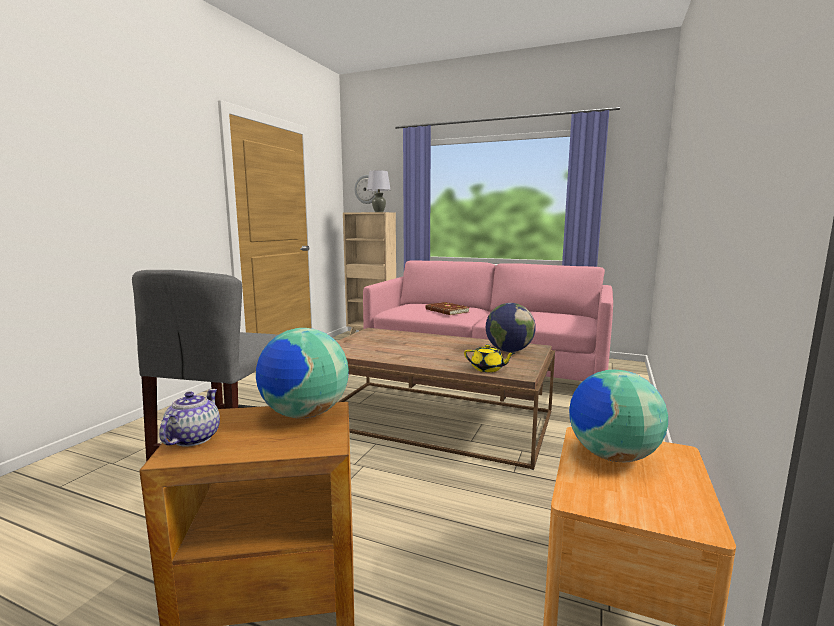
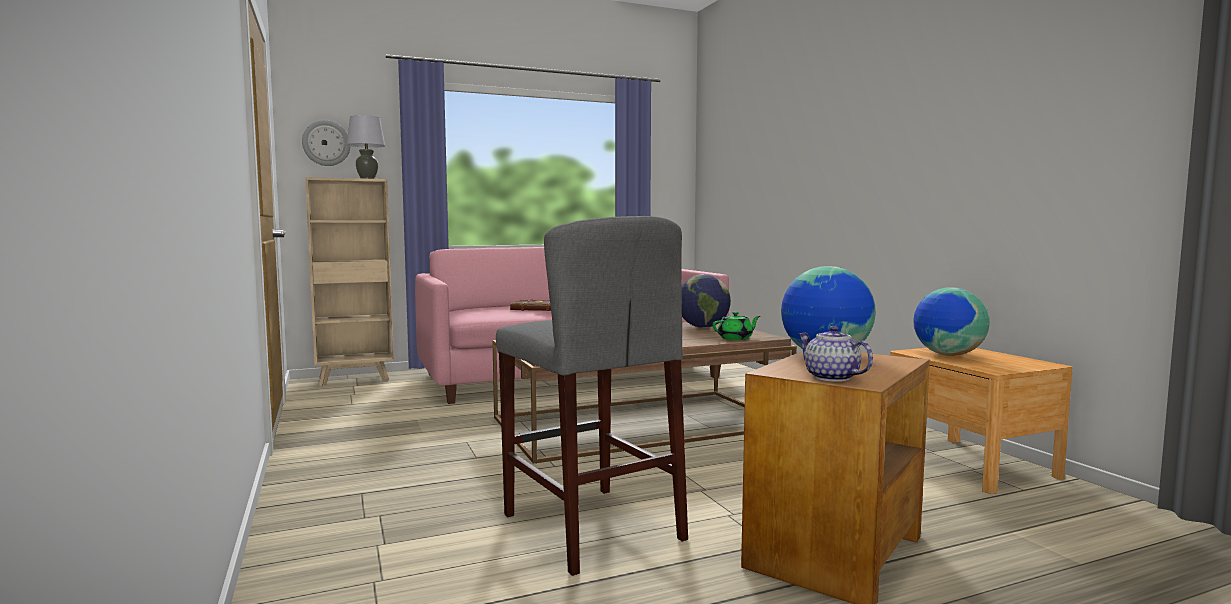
camera: 45 degrees left, 5 degrees down
(488, 369) = (736, 338): yellow teapot -> green teapot

